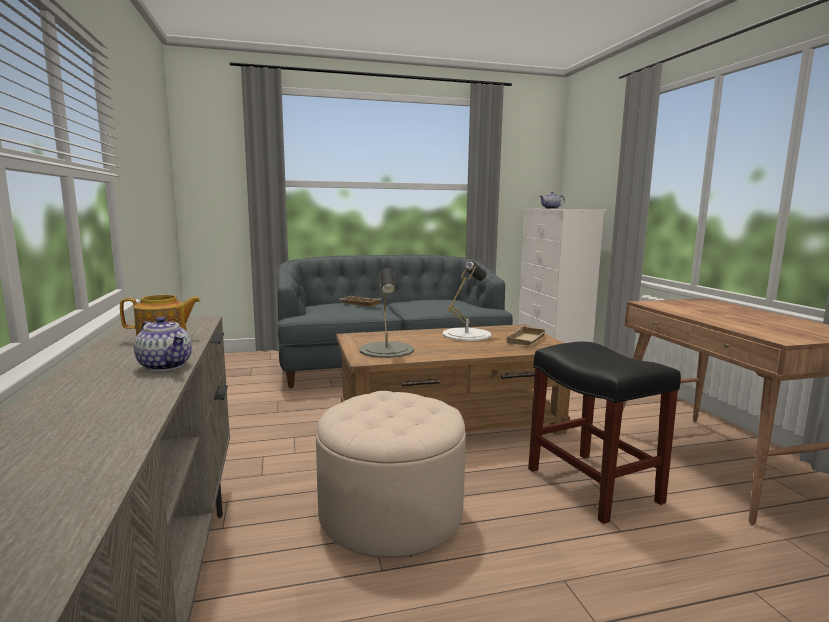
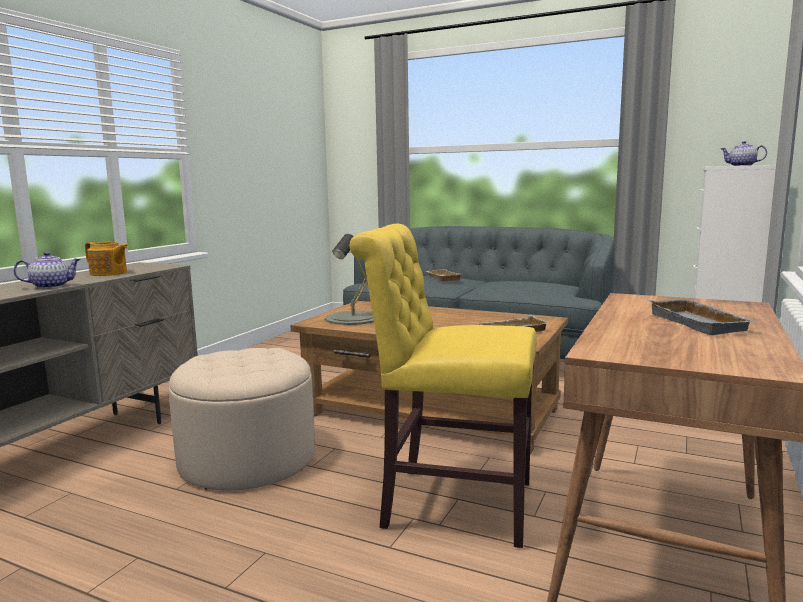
camera: 40 degrees right, 0 degrees up
(166, 365) = (51, 286): teapot -> teapot turned 105 degrees counterclockwise
(466, 334) = (465, 317): white table lamp -> none
(591, 484) = (449, 503): black stool -> yellow chair
(740, 314) = (701, 323): none -> grey tray

